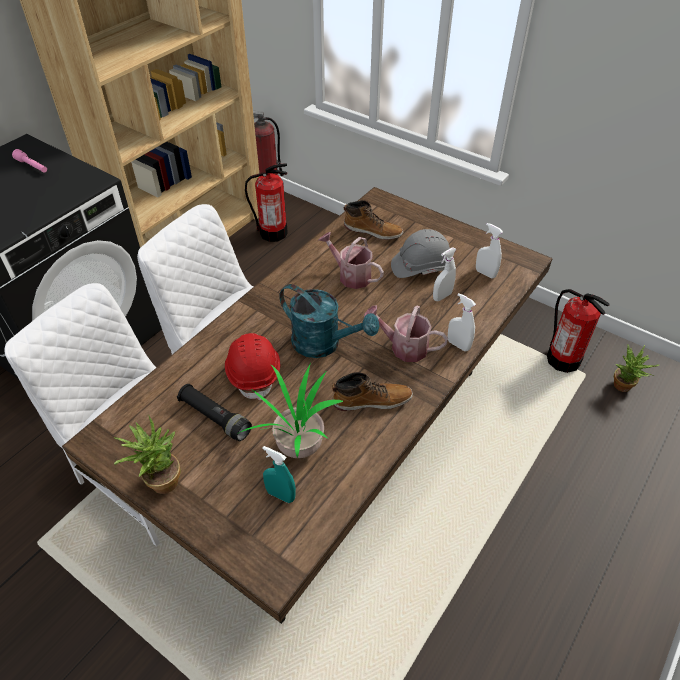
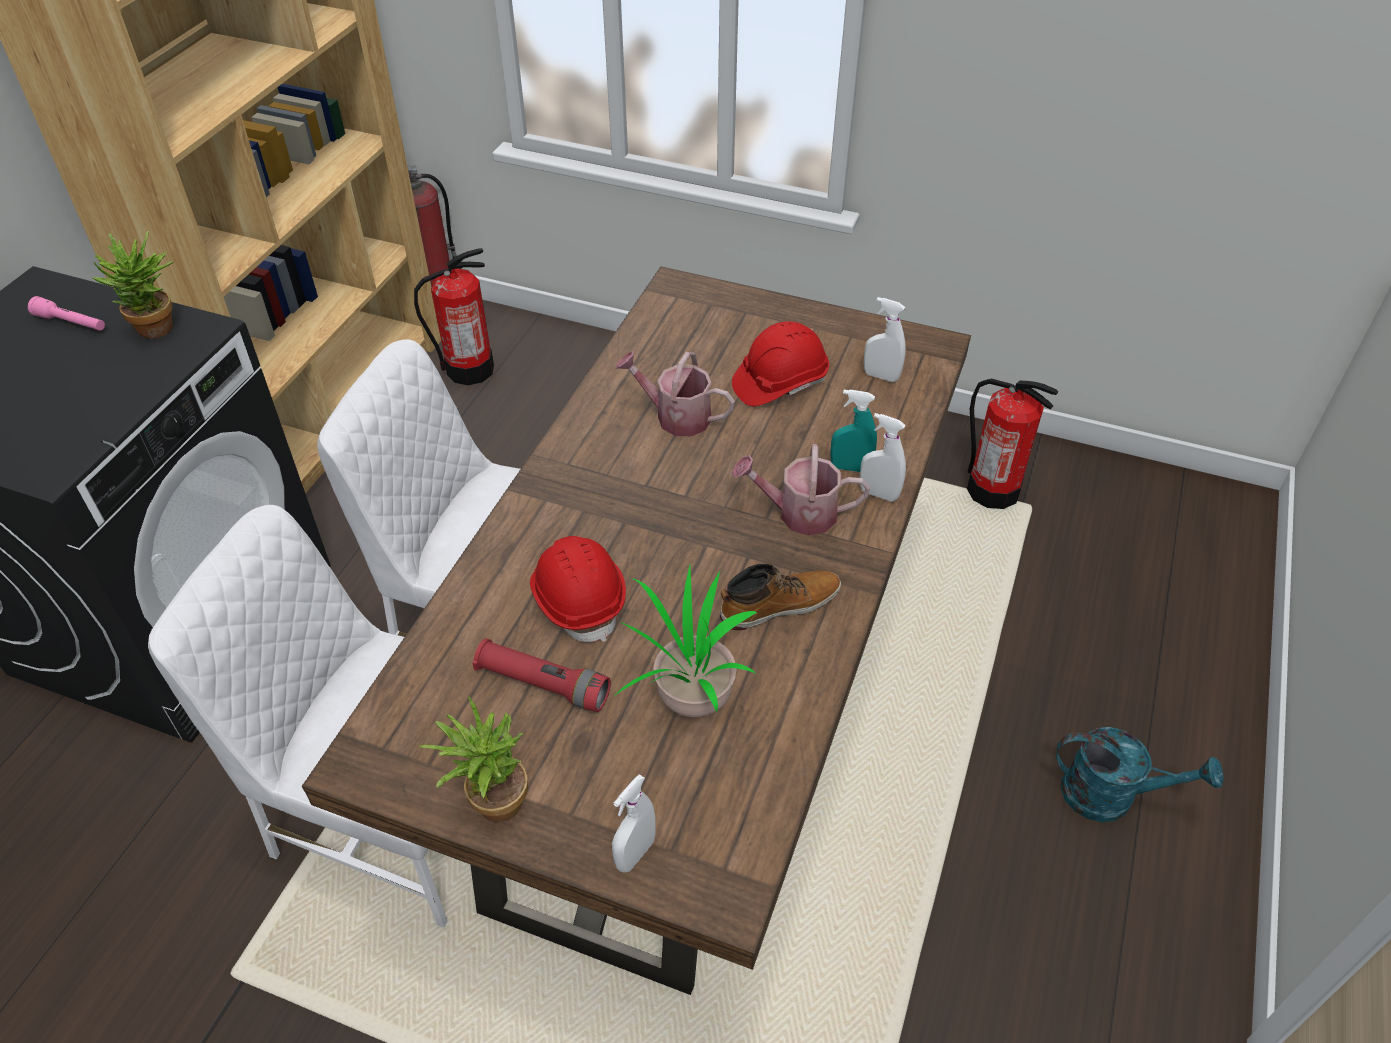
camera: 15 degrees left, 0 degrees up
(215, 418) = (543, 684): black flashlight -> red flashlight
(280, 495) = (692, 779): turquoise spray bottle -> turquoise spray bottle (850, 467)
(324, 344) = (673, 533): turquoise watering can -> turquoise watering can (1111, 795)
(373, 231) = (685, 339): boot -> none
(420, 266) = (779, 383): grey hard hat -> red hard hat
(442, 296) = (828, 423): white spray bottle -> white spray bottle (635, 854)
(624, 388) = (1092, 516): potted plant -> potted plant (158, 332)

